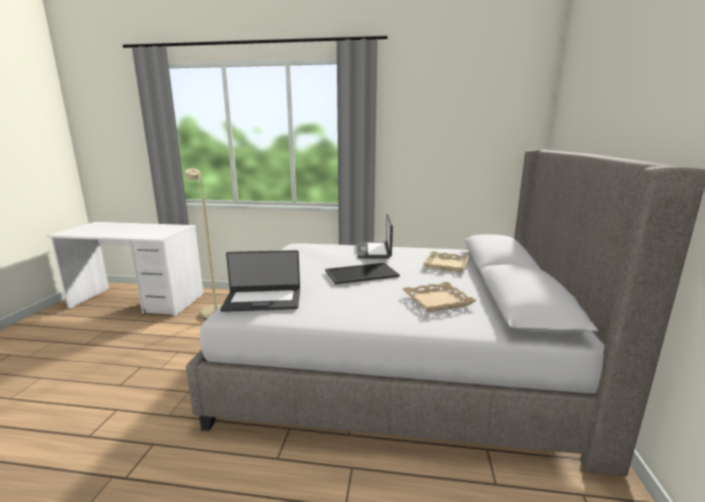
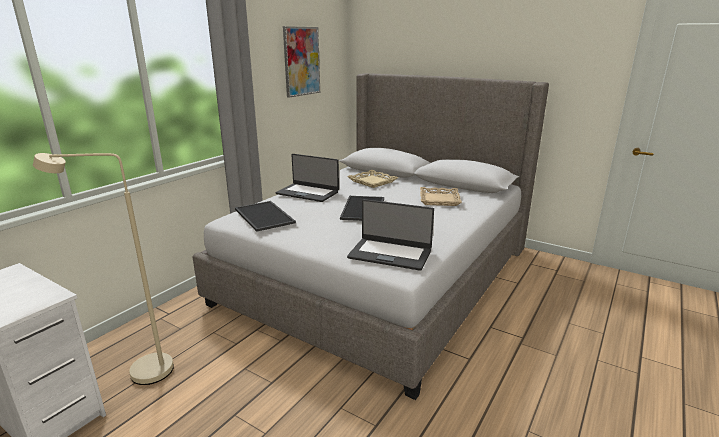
camera: 65 degrees left, 5 degrees up
(263, 300) = (390, 254): laptop -> laptop turned 90 degrees clockwise
(306, 250) = (265, 216): none -> tray
(461, 133) = (301, 61): none -> picture

